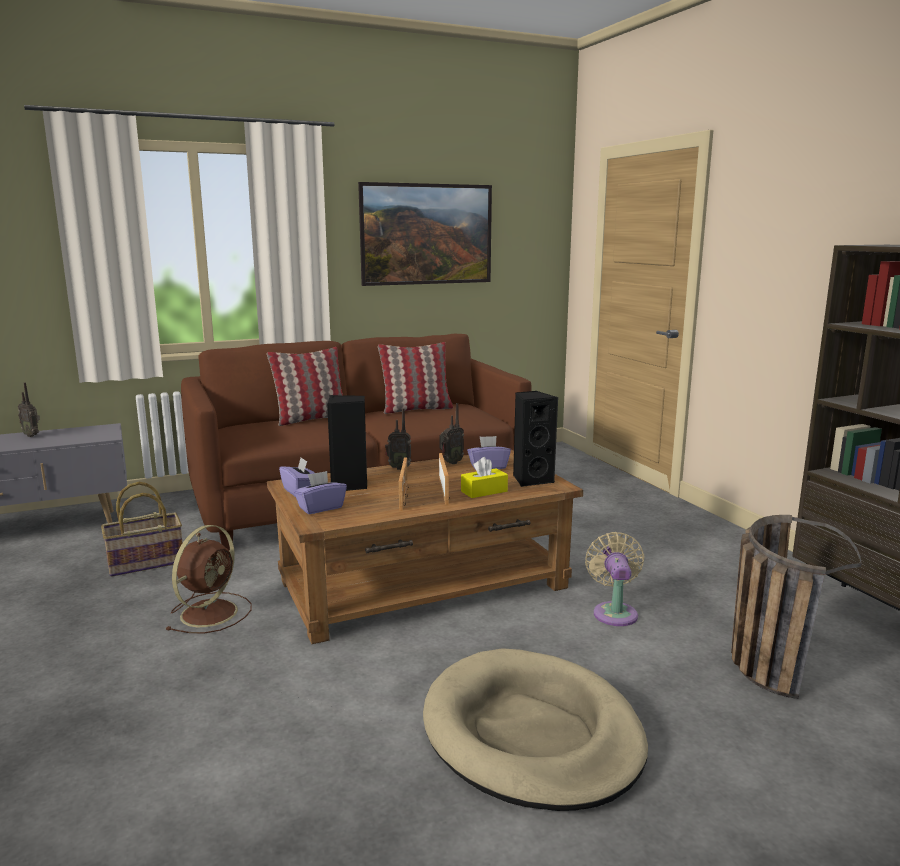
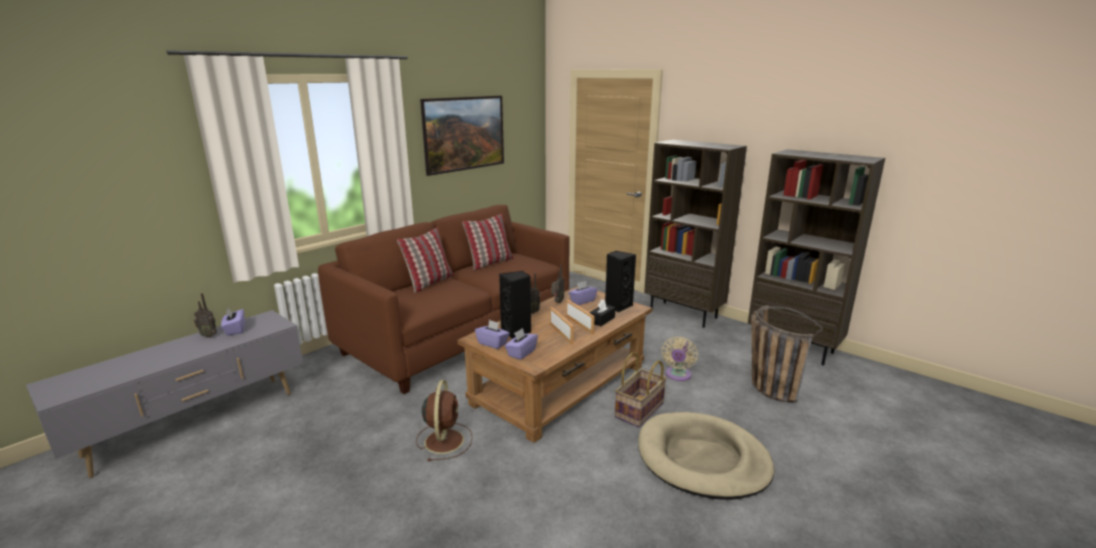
camera: 25 degrees left, 5 degrees up
(61, 434) = (235, 330): none -> purple tissue box
(145, 563) = (353, 416): basket -> basket (640, 411)
(484, 491) = (602, 320): yellow tissue box -> black tissue box
(614, 612) = (677, 376): beige fan -> beige fan turned 135 degrees counterclockwise
(714, 533) = (684, 314): none -> brown bookcase

